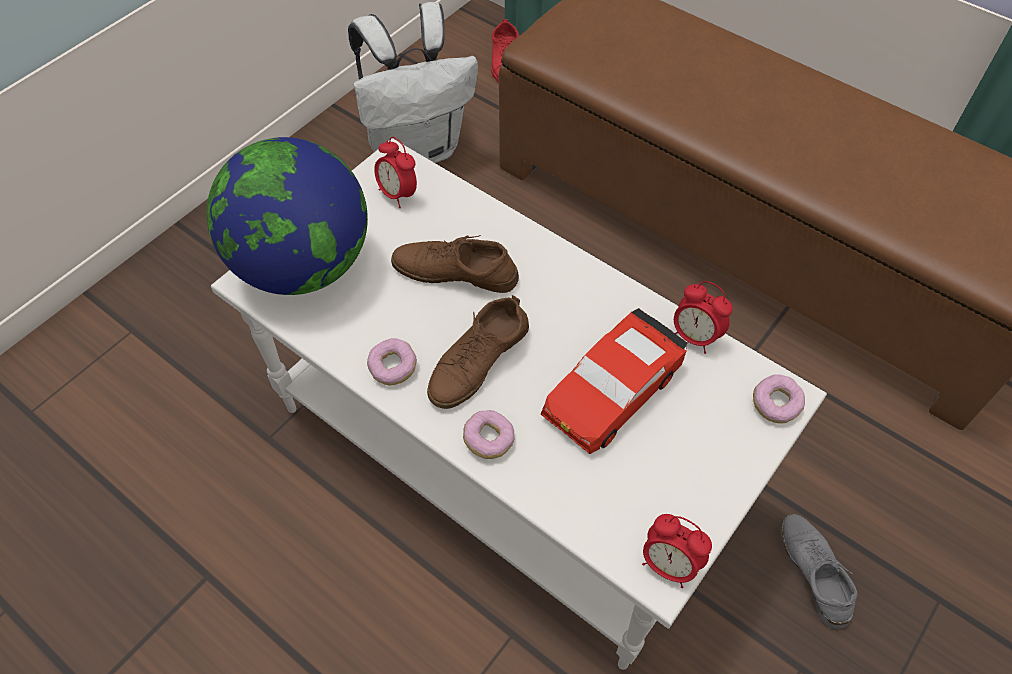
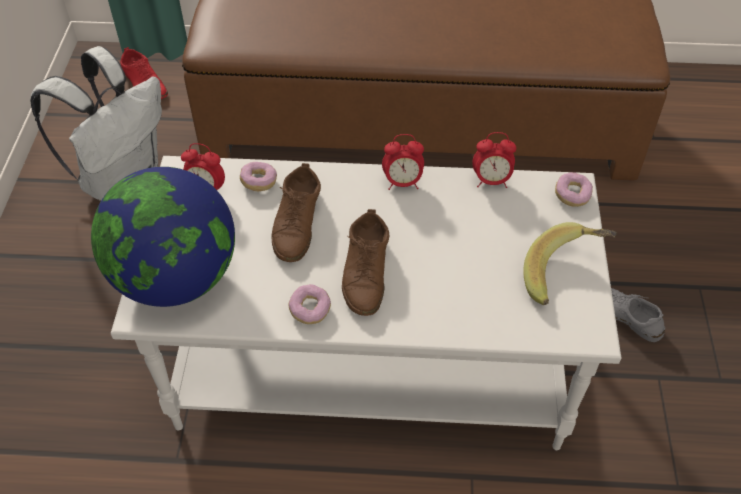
camera: 35 degrees left, 5 degrees down
(455, 271) = (297, 223): brown shoe -> brown shoe turned 60 degrees counterclockwise
(489, 440) = (418, 317): donut -> donut (259, 182)
(612, 391) = (469, 242): red toy car -> none
(668, 564) = (592, 324): alarm clock -> alarm clock (402, 183)
(686, 490) = (565, 275): none -> banana

